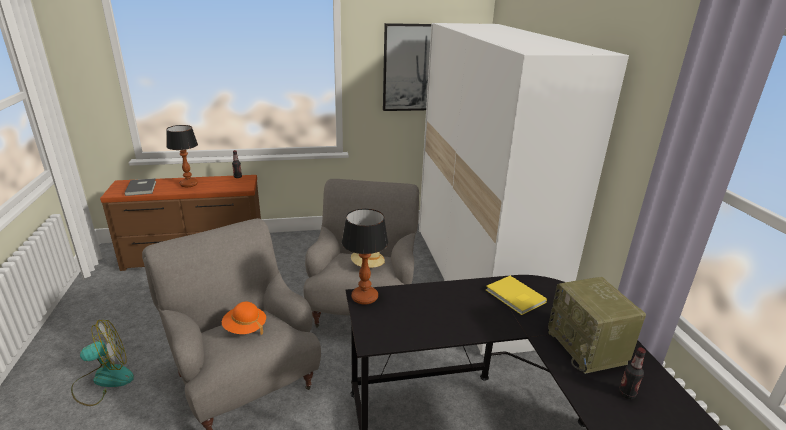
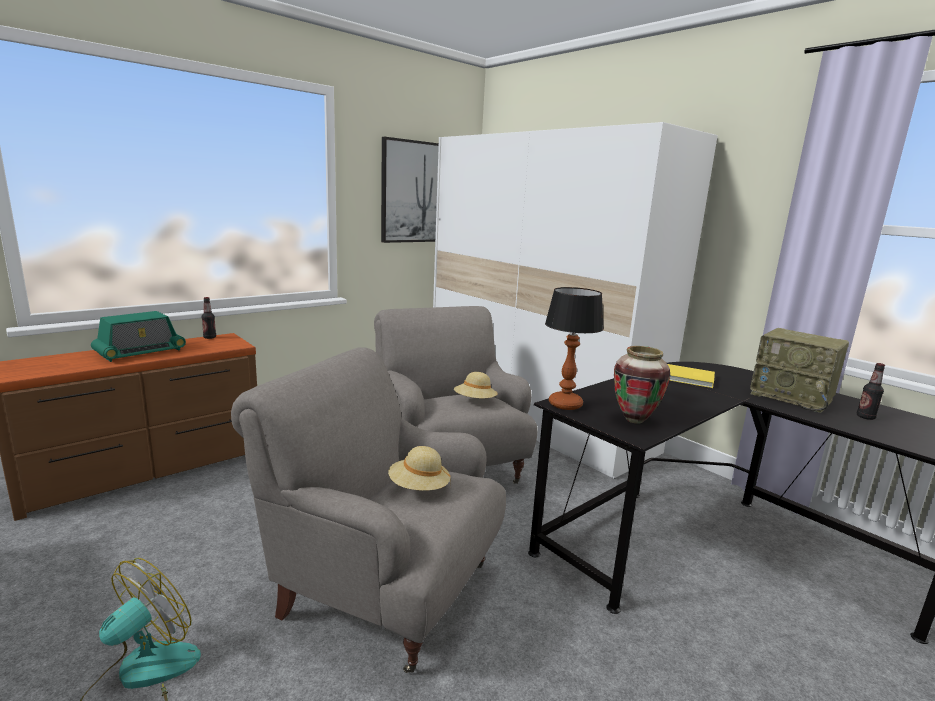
camera: 30 degrees left, 10 degrees down
(142, 188) = (58, 364): grey book -> none
(189, 184) = (140, 352): table lamp -> radio
(245, 328) = (418, 488): orange hat -> beige hat
(393, 328) = (634, 420): none -> vase

